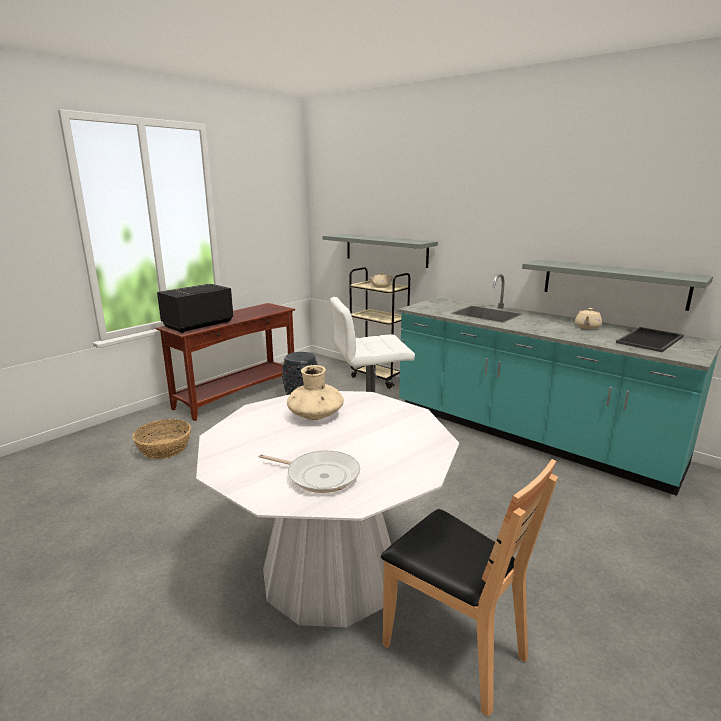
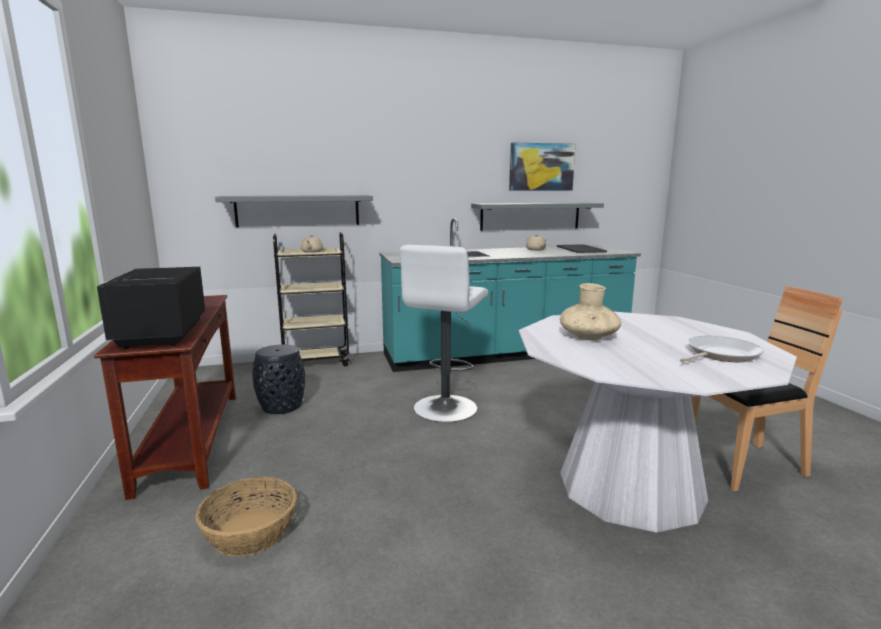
camera: 55 degrees left, 5 degrees down
(638, 221) = (541, 167): none -> picture

